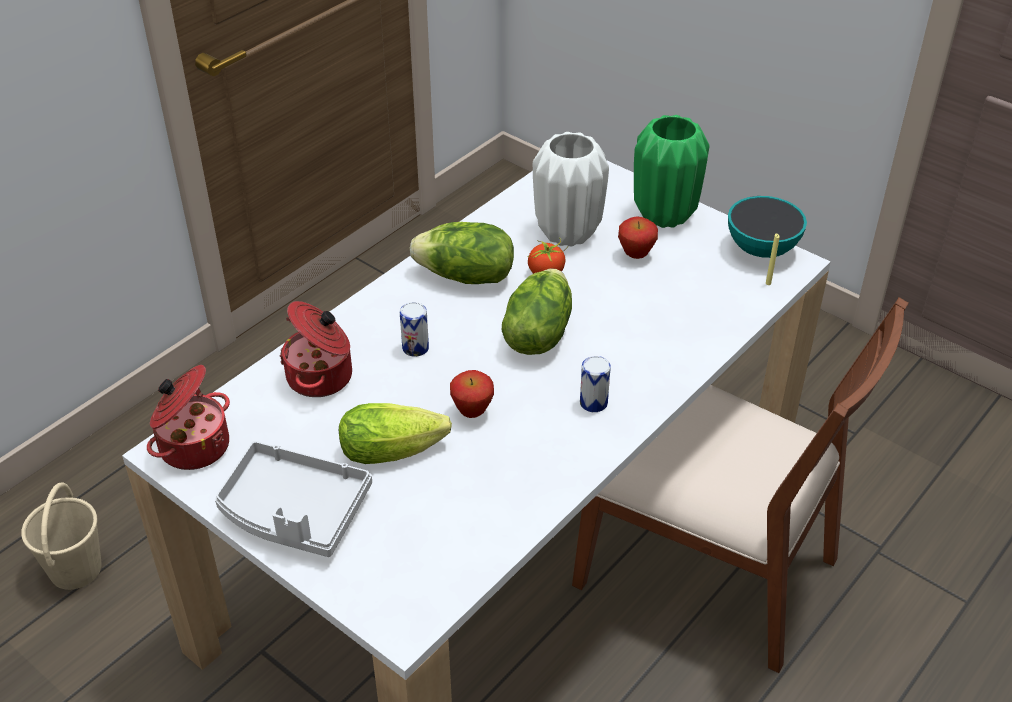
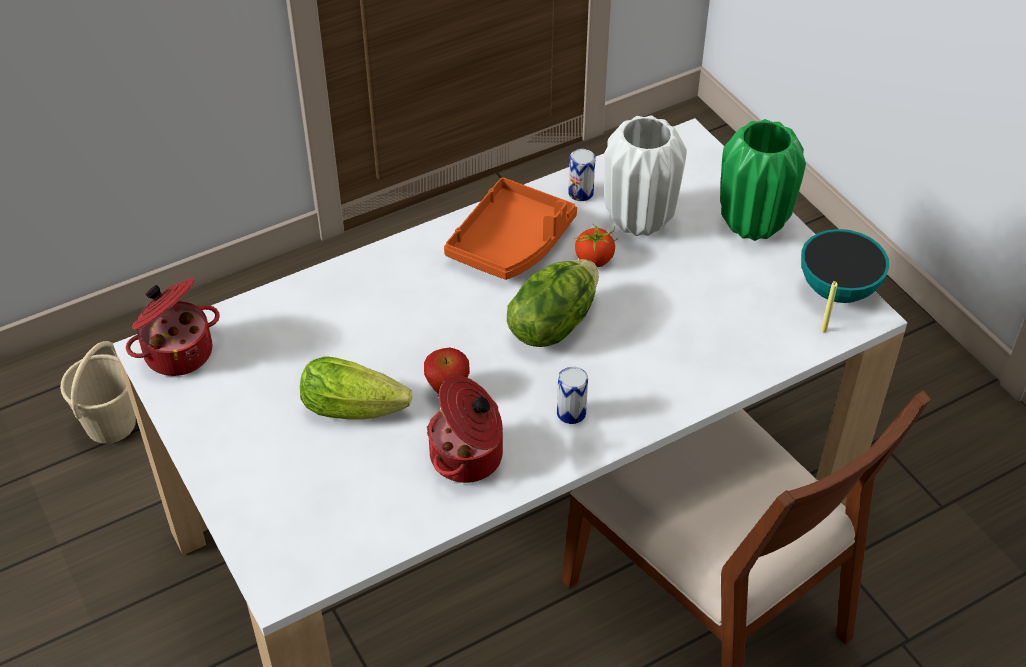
camera: 20 degrees right, 5 degrees up
(294, 512) = (236, 443): grey tray -> none
(322, 377) = (324, 313): cooking pot -> cooking pot (468, 457)
(415, 348) = (426, 307): can -> can (580, 193)
(466, 277) = (512, 243): lettuce -> orange tray
(636, 255) = (698, 262): apple -> none

